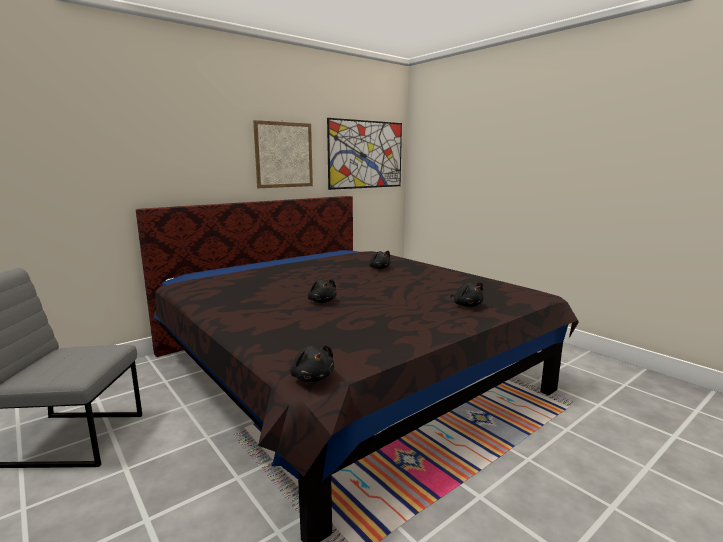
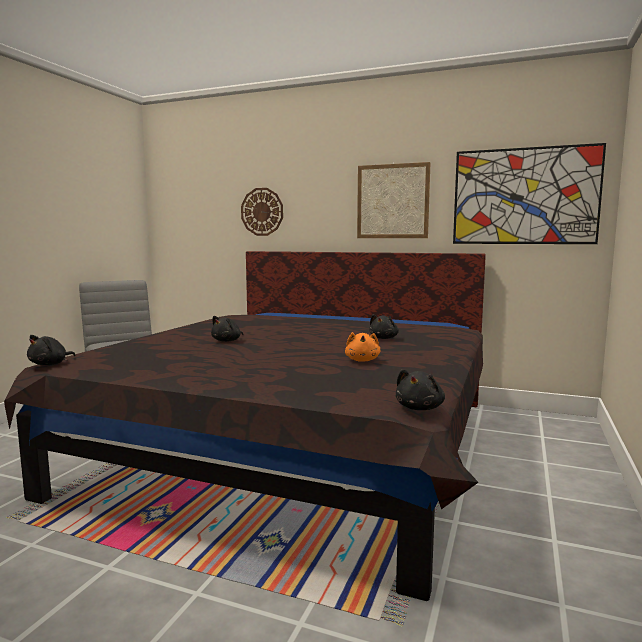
camera: 60 degrees right, 5 degrees down
(147, 162) = (262, 212): none -> wall clock
(439, 283) = (362, 360): none -> orange plush toy
(467, 305) = (281, 377): black plush toy -> black plush toy (420, 408)

